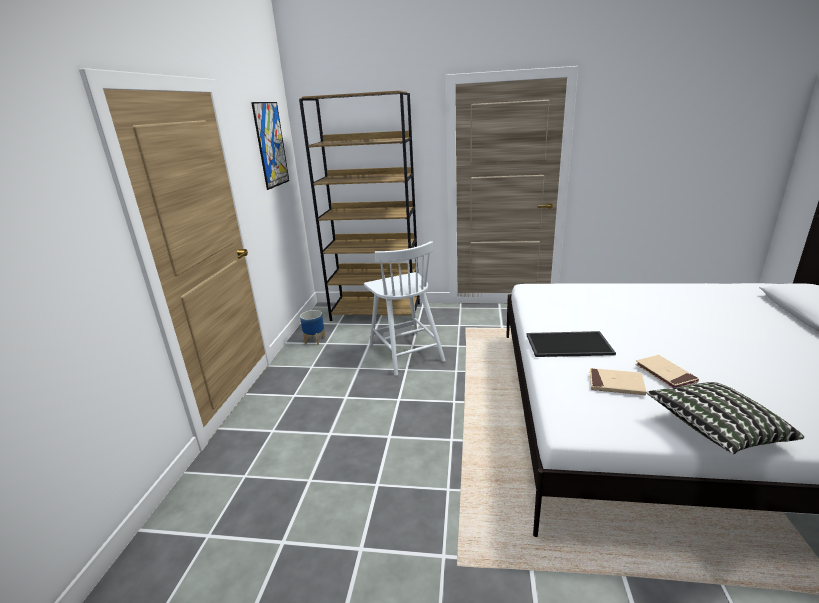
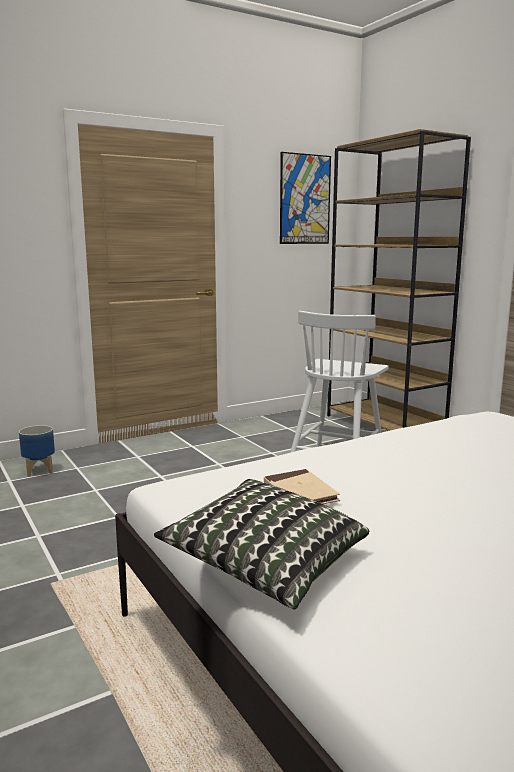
camera: 50 degrees right, 10 degrees down
(315, 340) = (284, 423): planter -> planter (40, 471)
(569, 344) = (363, 456): tray -> none
(665, 374) = (382, 517): beige book -> none

